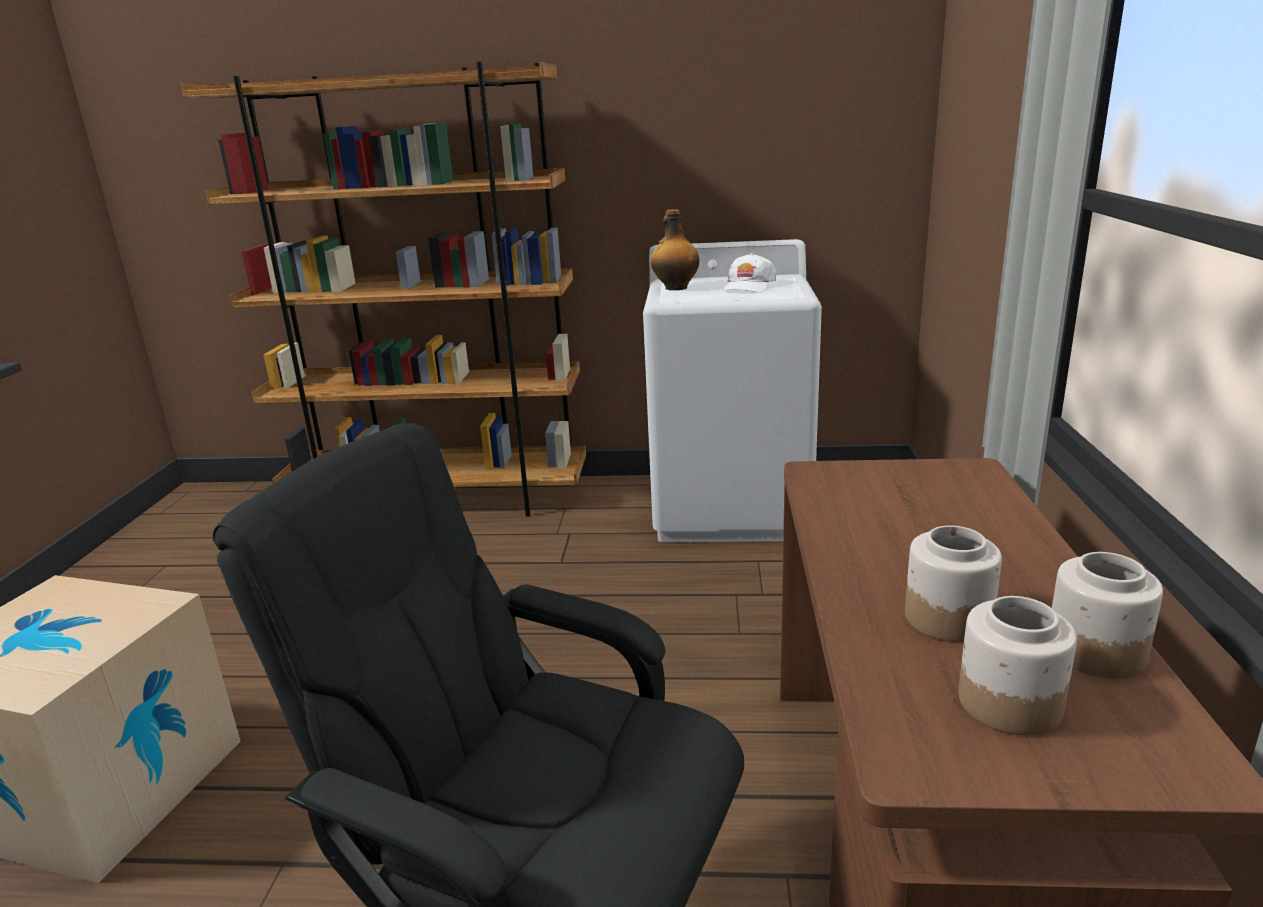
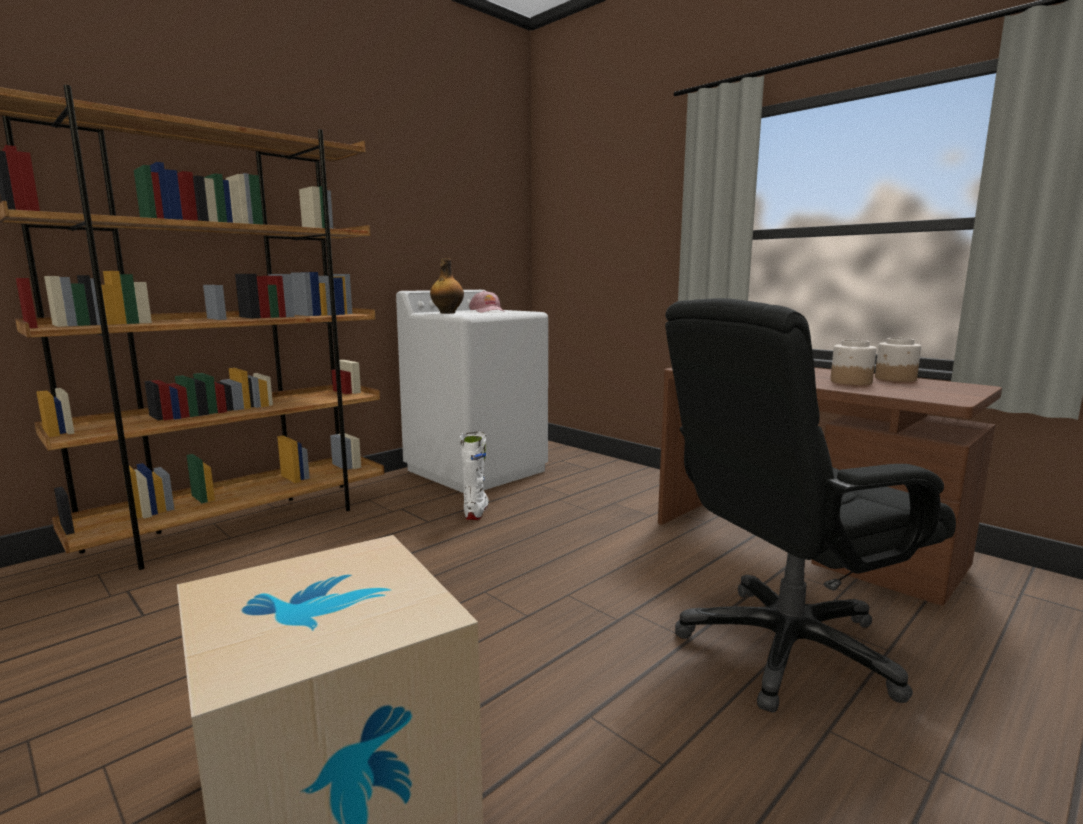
camera: 50 degrees left, 10 degrees down
(624, 569) = (476, 511): none -> white boot
(748, 286) = (487, 311): white cap -> pink cap
(1008, 703) = (920, 388): jar -> none

